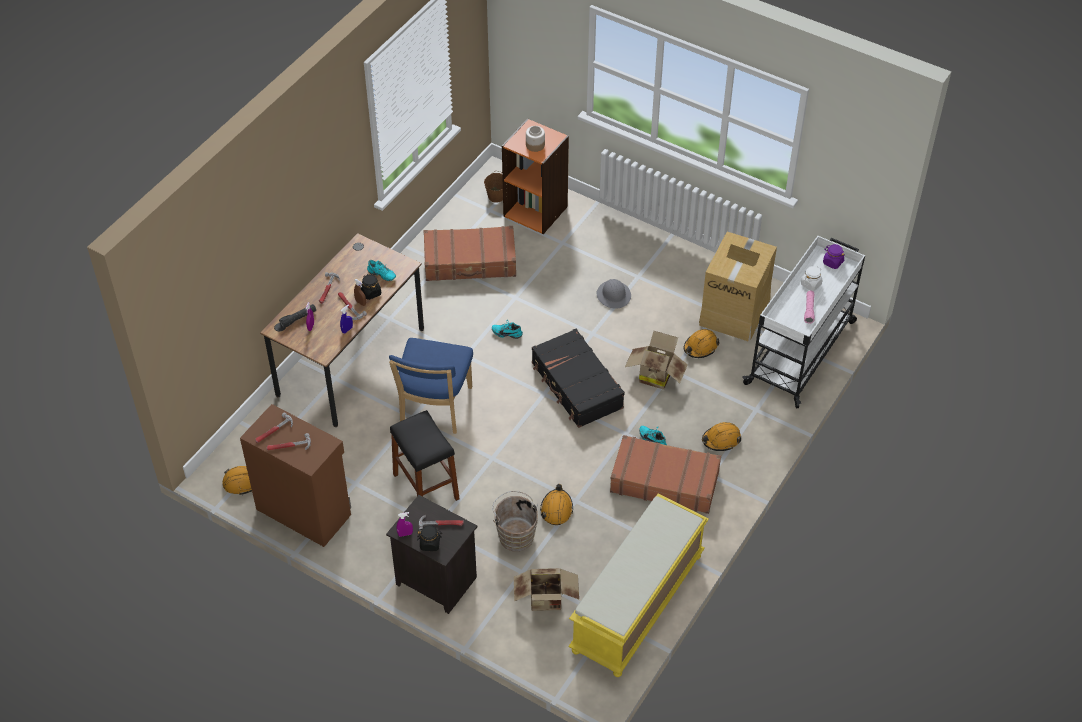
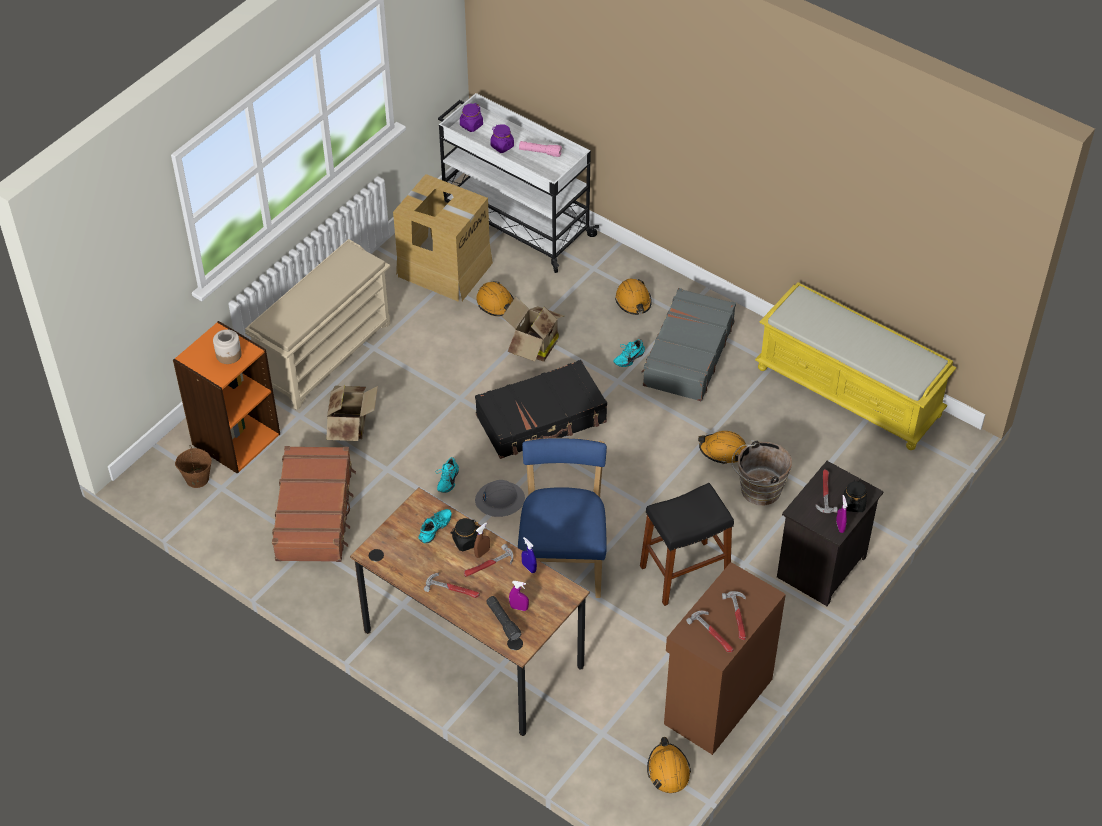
camera: 85 degrees left, 0 degrees up
(434, 409) = (563, 560): blue chair -> blue chair turned 105 degrees counterclockwise
(547, 601) = (847, 467): cardboard box -> cardboard box (352, 426)
(614, 295) = (400, 373): grey hard hat -> grey hard hat (499, 499)
(627, 250) = (326, 354): none -> beige shoe rack
(664, 481) = (687, 354): brown suitcase -> grey suitcase
(811, 284) = (502, 146): white jar -> purple jar

